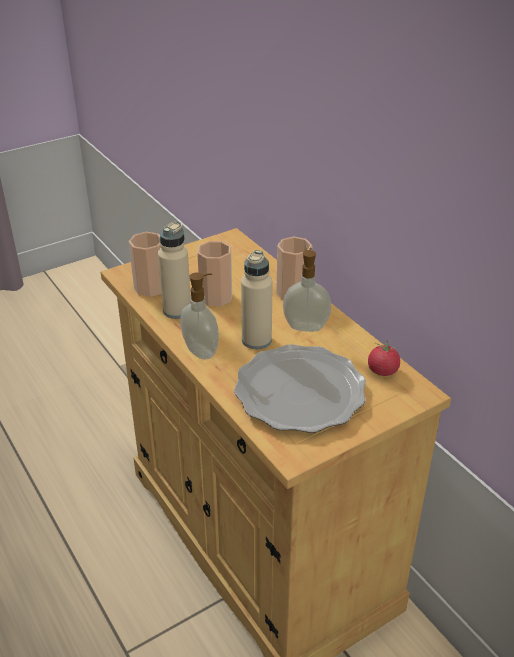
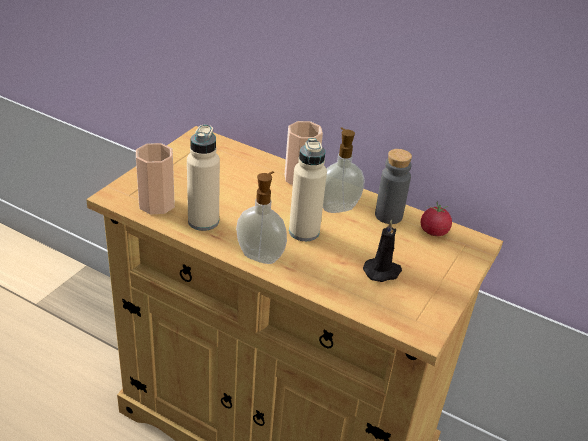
camera: 30 degrees left, 0 degrees up
(216, 297) = (231, 199): cup -> none
(300, 393) = (382, 271): plate -> black candle
(349, 345) = (388, 216): none -> grey bottle

